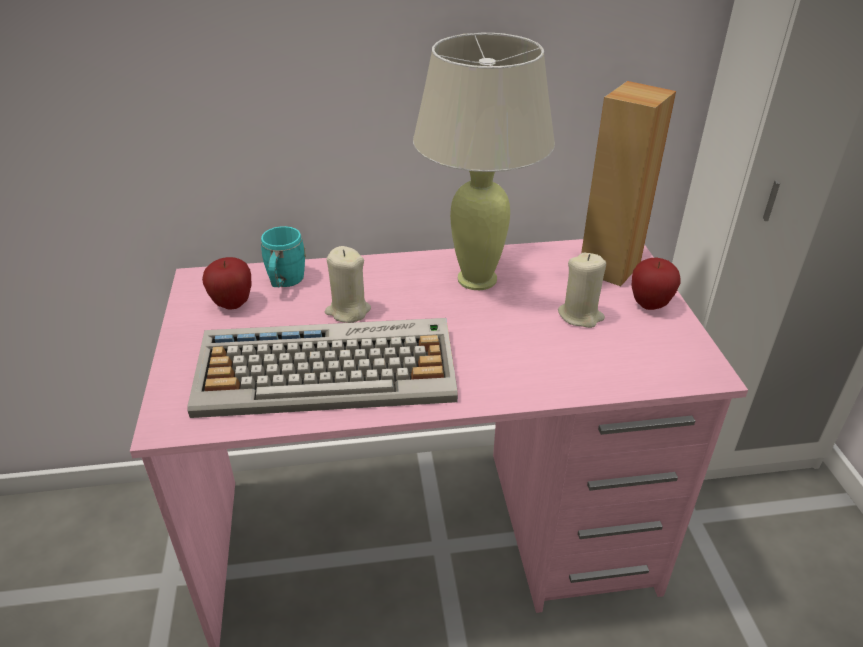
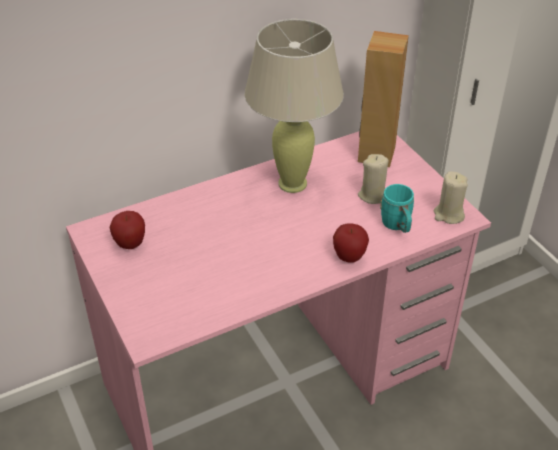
camera: 20 degrees left, 5 degrees up
(284, 283) = (157, 218): turquoise mug -> turquoise mug (397, 226)
(329, 369) = (230, 275): keyboard -> none
(348, 311) = (217, 229): beige candle -> beige candle (448, 215)
(650, 305) = (413, 177): apple -> apple (349, 257)

